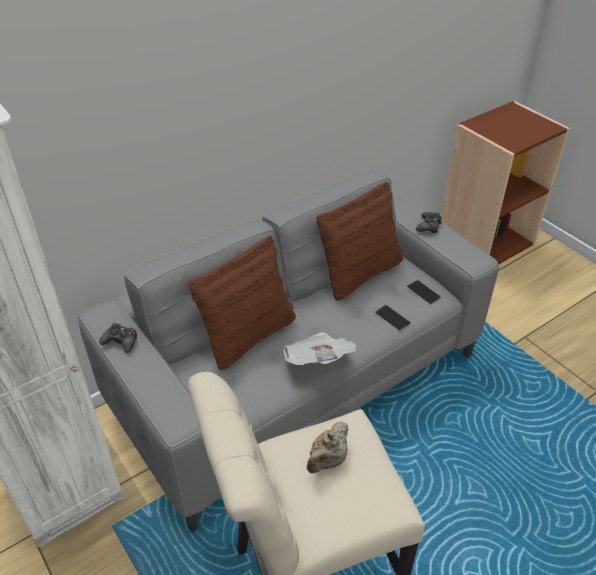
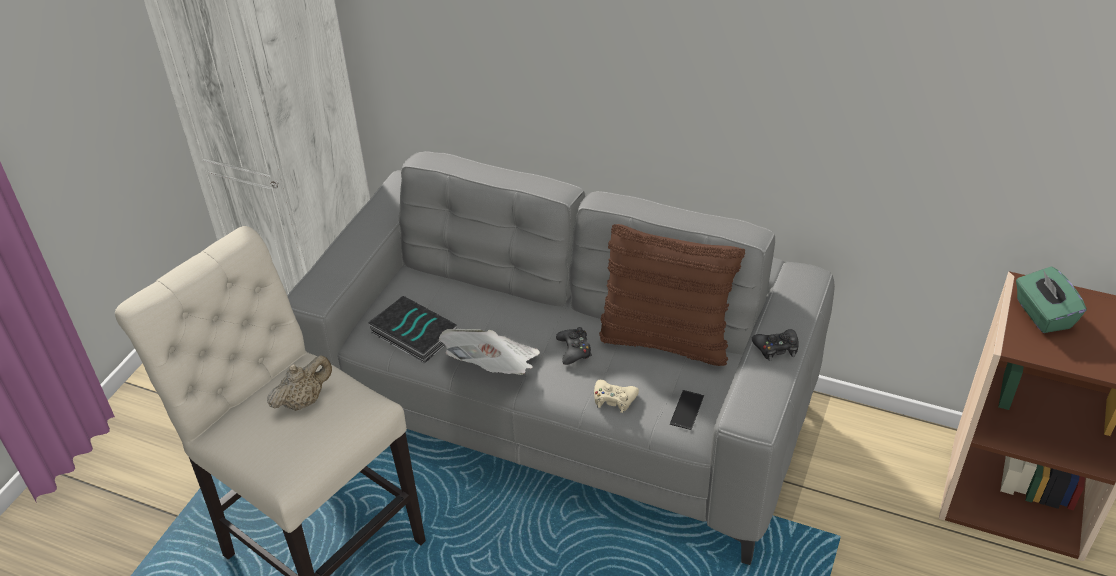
camera: 60 degrees right, 0 degrees up
(121, 341) = (379, 210): black game controller -> black game controller (574, 350)
(247, 391) = (412, 334): none -> book
(248, 337) = (488, 300): brown pillow -> none
(327, 460) = (304, 401): beige teapot -> beige teapot turned 135 degrees clockwise
(392, 317) = (614, 399): phone -> beige game controller
(495, 130) = (1042, 314): none -> green tissue box

